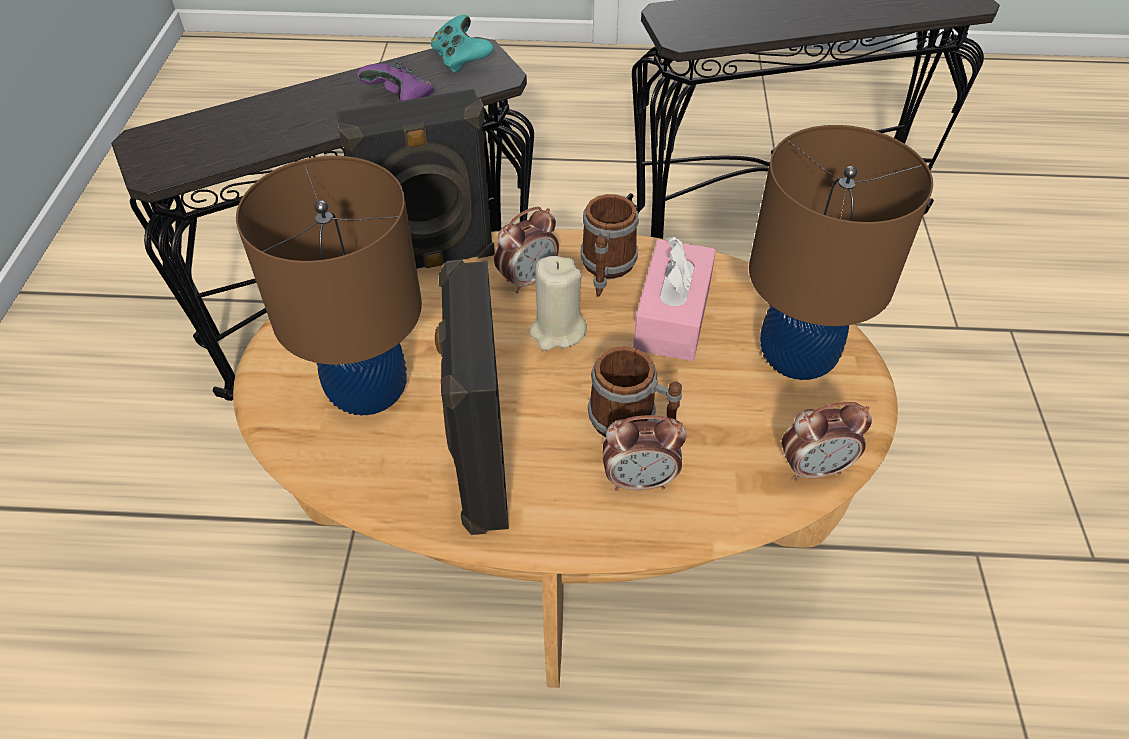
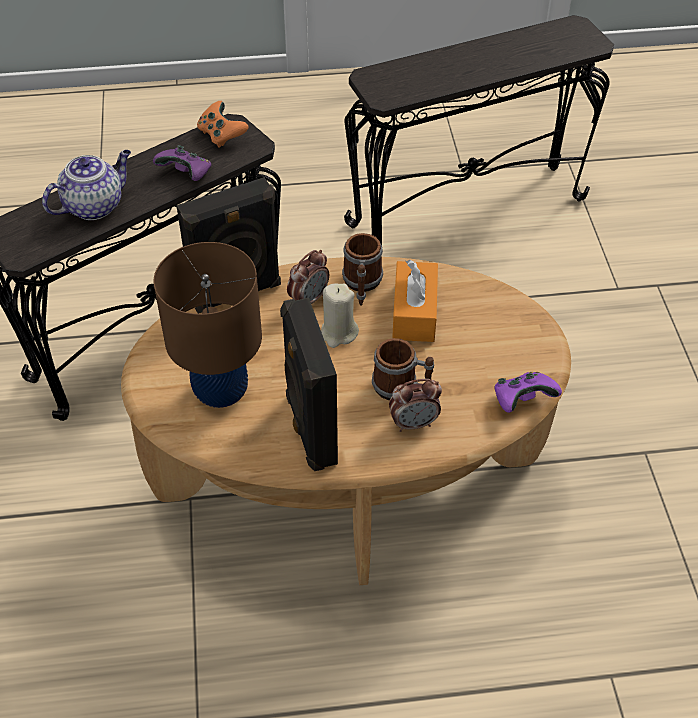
camera: 10 degrees left, 0 degrees up
(271, 124) = (94, 205): none -> teapot
(461, 60) = (221, 135): turquoise game controller -> orange game controller
(672, 316) = (414, 312): pink tissue box -> orange tissue box
(800, 361) = (504, 332): brown table lamp -> none
(814, 468) = (522, 400): alarm clock -> purple game controller

